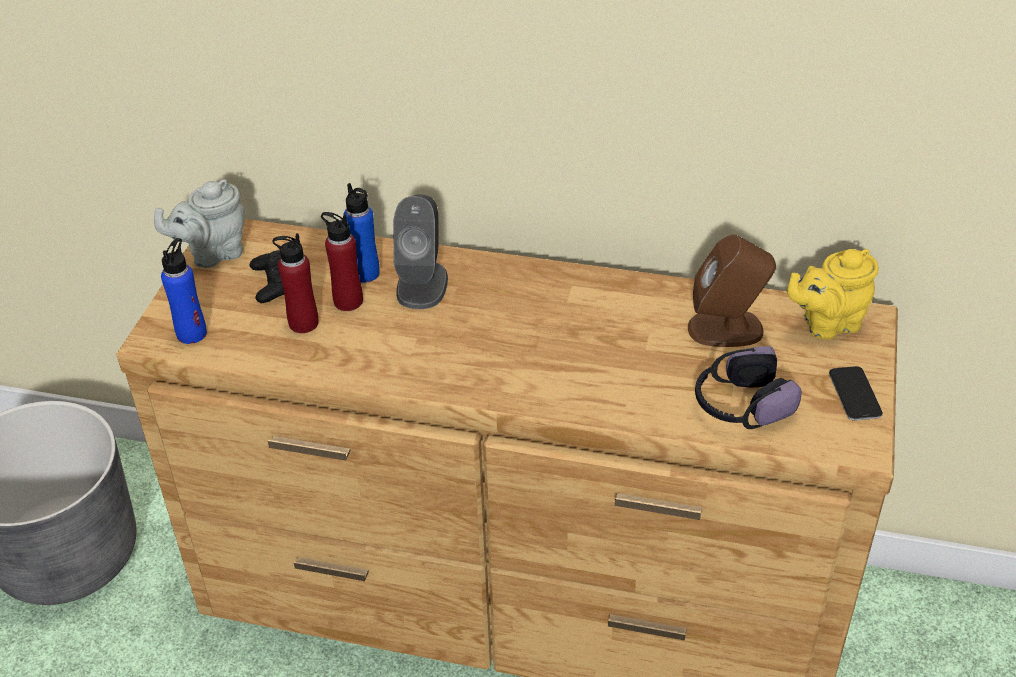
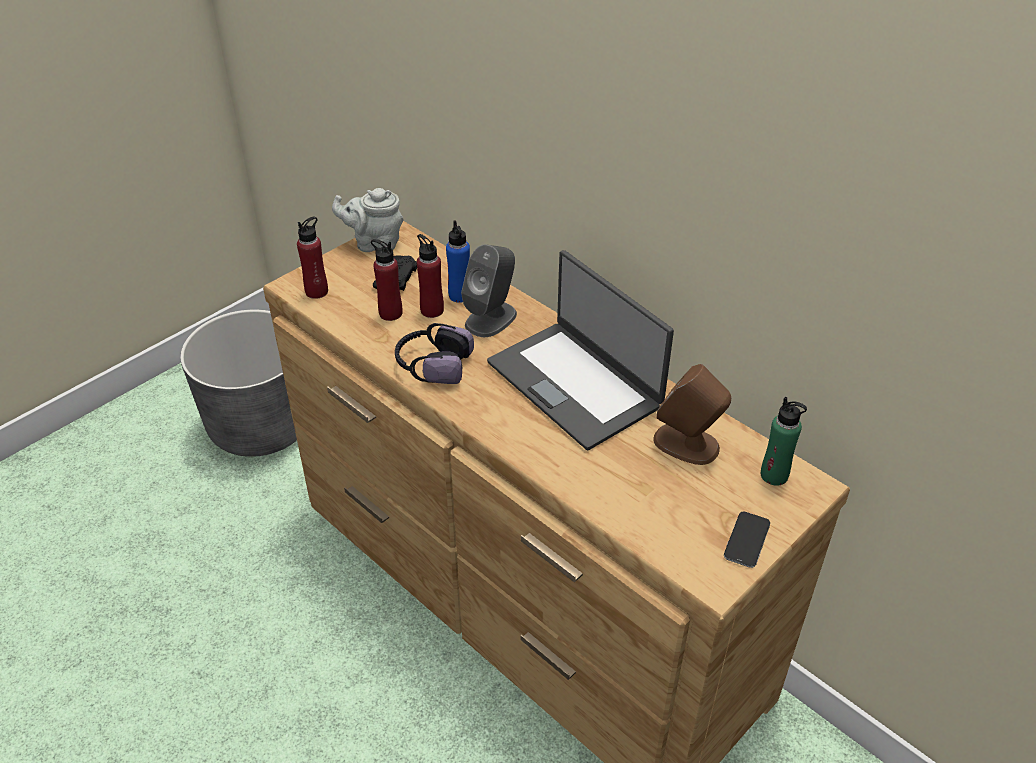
camera: 30 degrees right, 0 degrees up
(192, 333) = (317, 291): blue bottle -> red bottle
(569, 315) = (575, 383): none -> laptop
(740, 405) = (646, 506): headphones -> headphones (433, 365)
(827, 323) = (774, 475): yellow teapot -> green bottle

